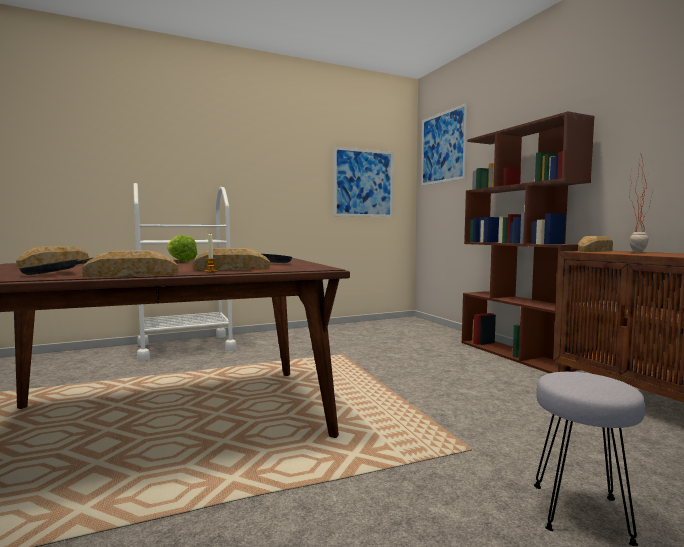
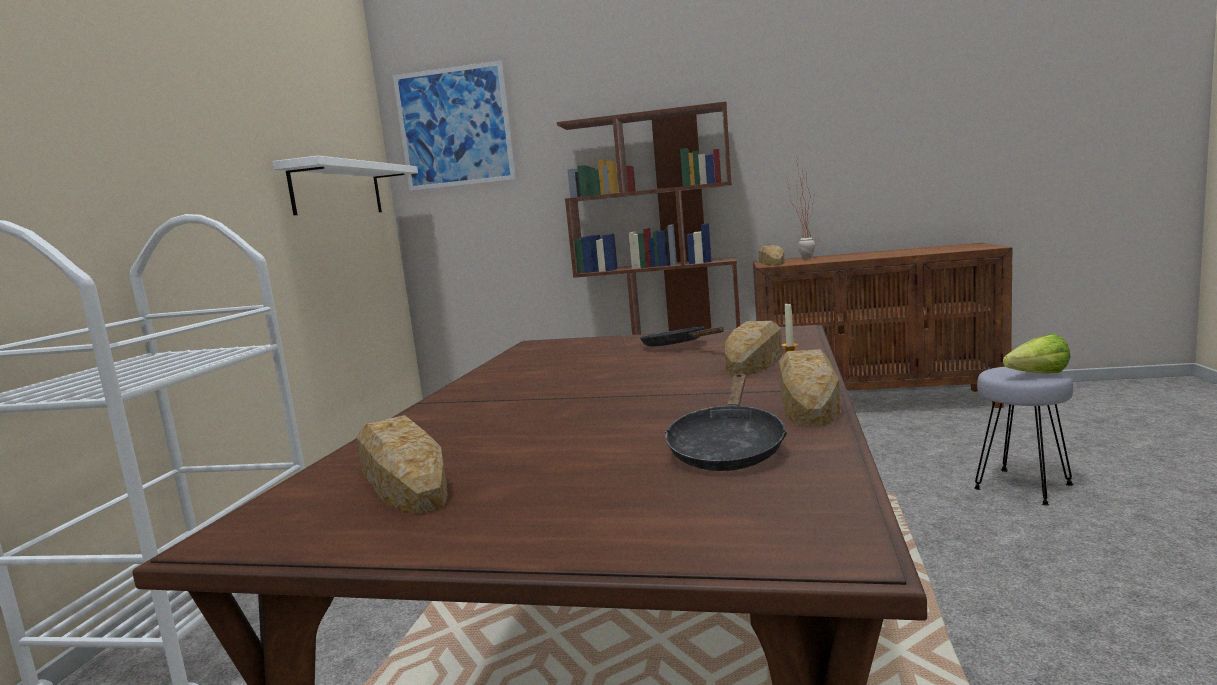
camera: 55 degrees left, 5 degrees up
(179, 260) = (487, 390): lettuce -> lettuce (1031, 376)
(363, 183) = (338, 190): picture -> white shelf

